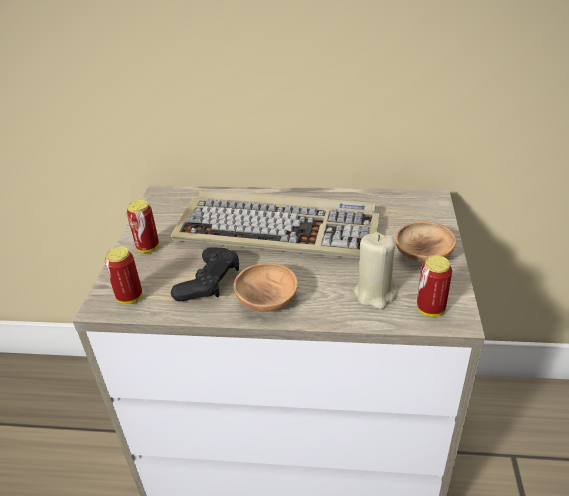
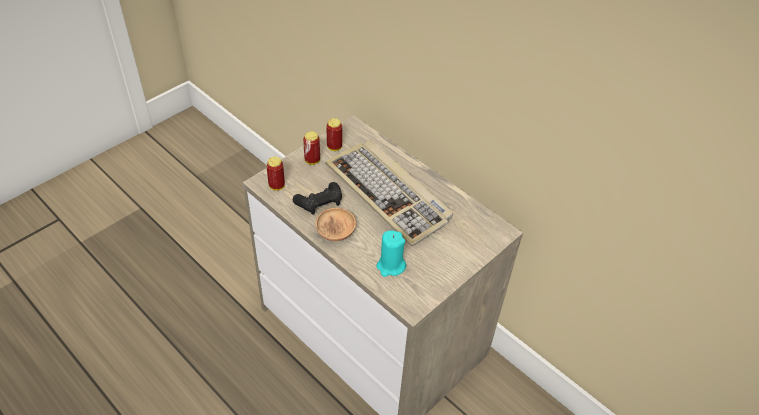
camera: 35 degrees right, 10 degrees up
(375, 293) = (390, 266): beige candle -> turquoise candle
(423, 255) = (445, 263): brown bowl -> none
(430, 309) = (406, 294): can -> can (334, 147)

